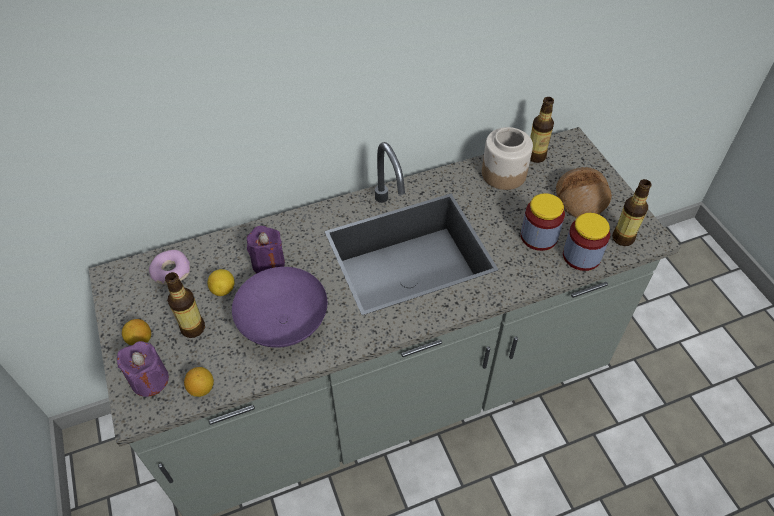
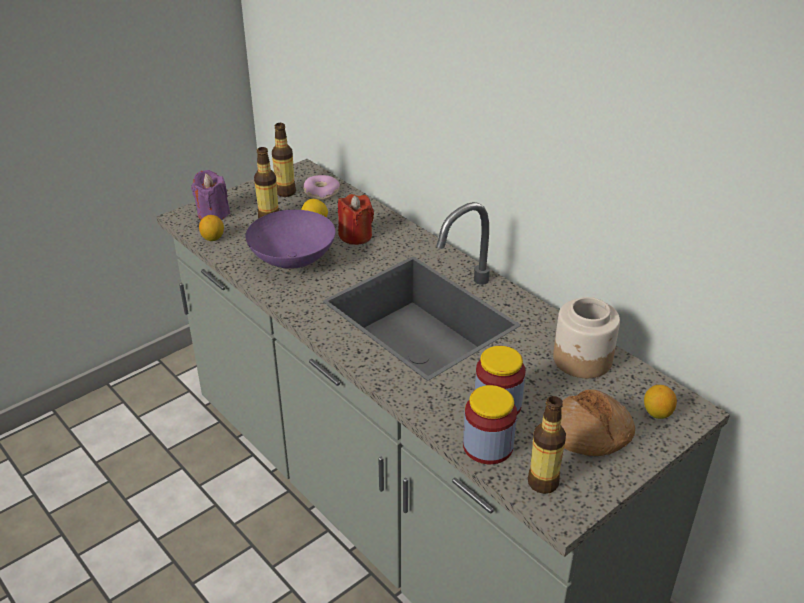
camera: 70 degrees right, 15 degrees down
(140, 340) = (248, 199): lemon -> lemon (657, 413)
(268, 264) = (355, 236): purple candle -> red candle
(536, 156) = (636, 381): bottle -> bottle (285, 192)

